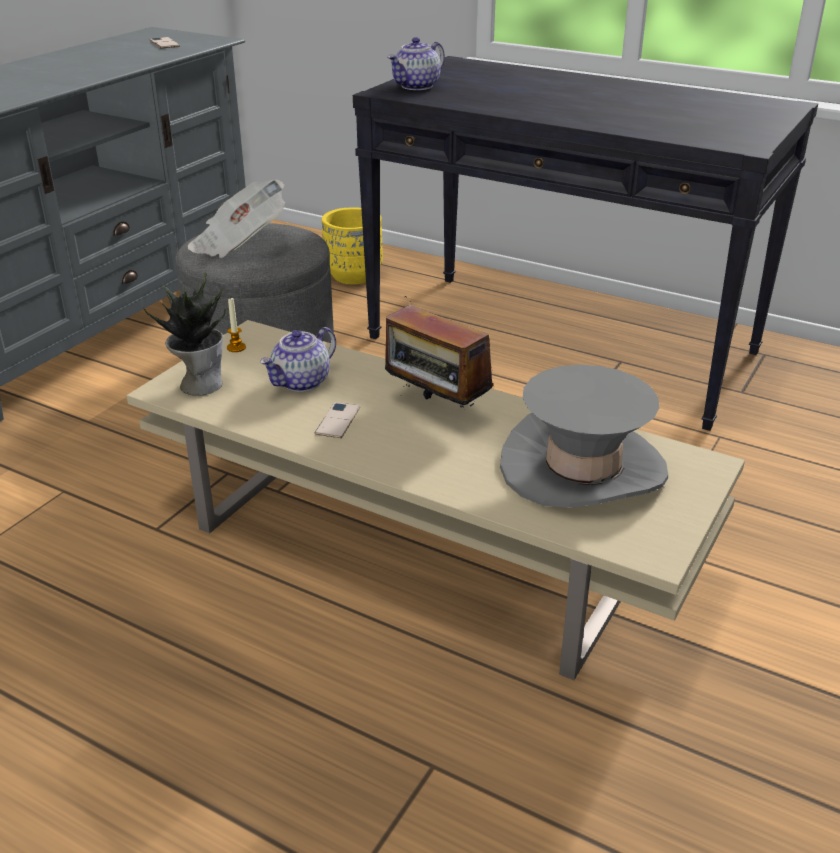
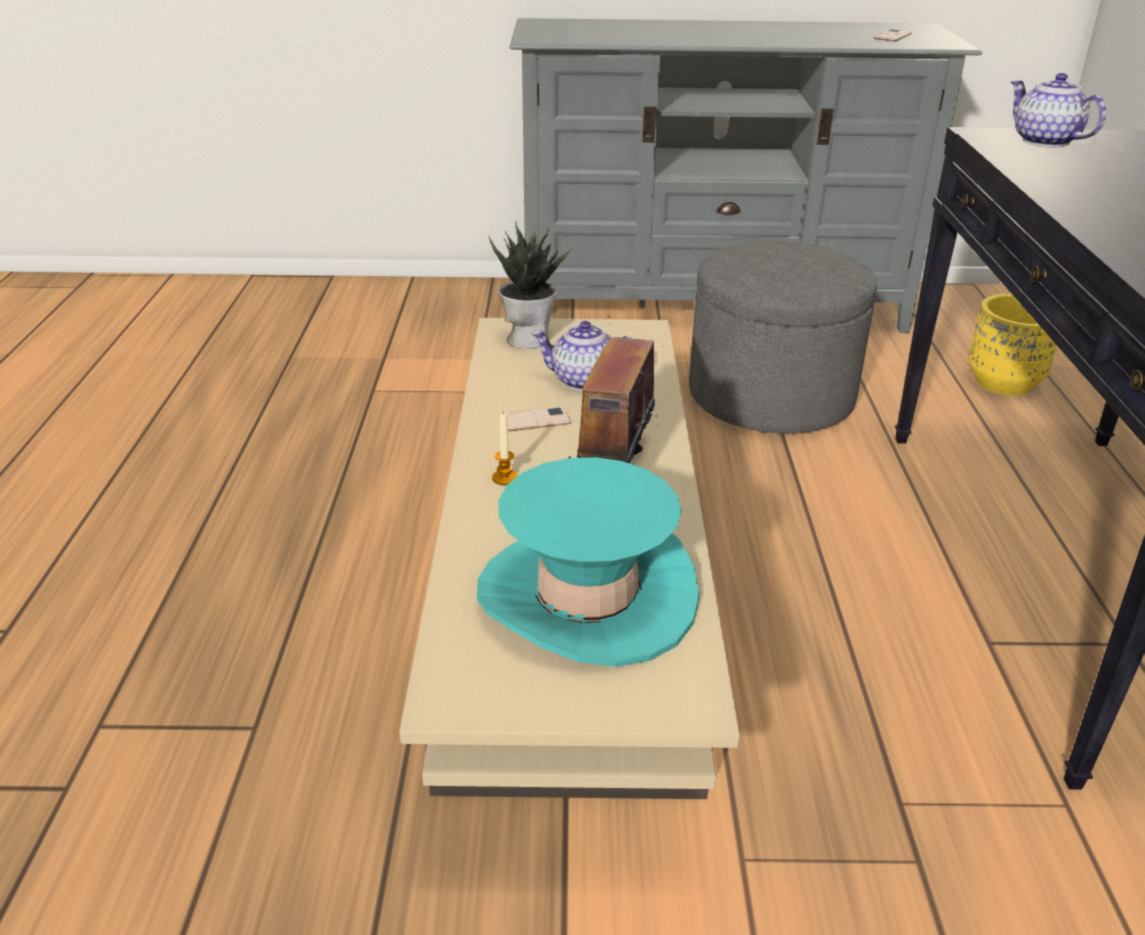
camera: 60 degrees right, 0 degrees up
(236, 348) = (609, 332): candle -> candle (505, 478)
(239, 244) = (778, 260): newspaper -> none
(417, 86) = (1044, 141): teapot -> teapot turned 45 degrees clockwise
(583, 467) = (587, 595): grey hat -> turquoise hat

